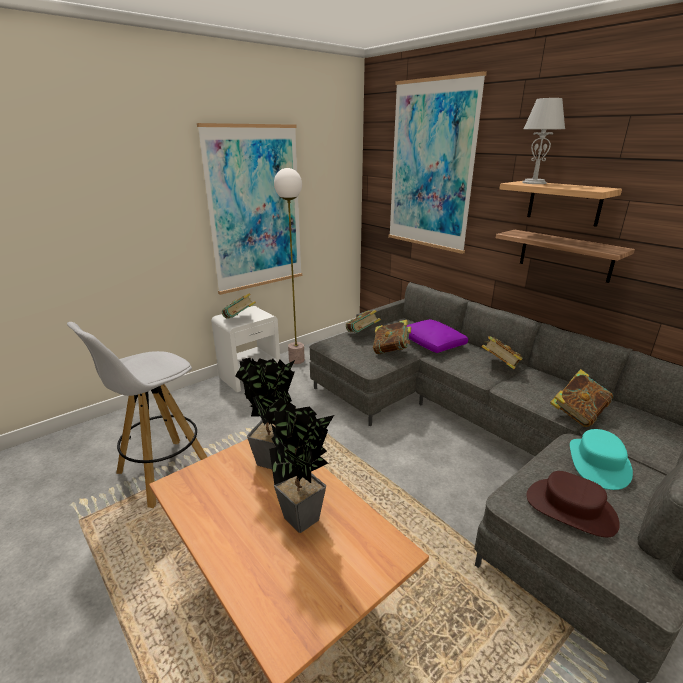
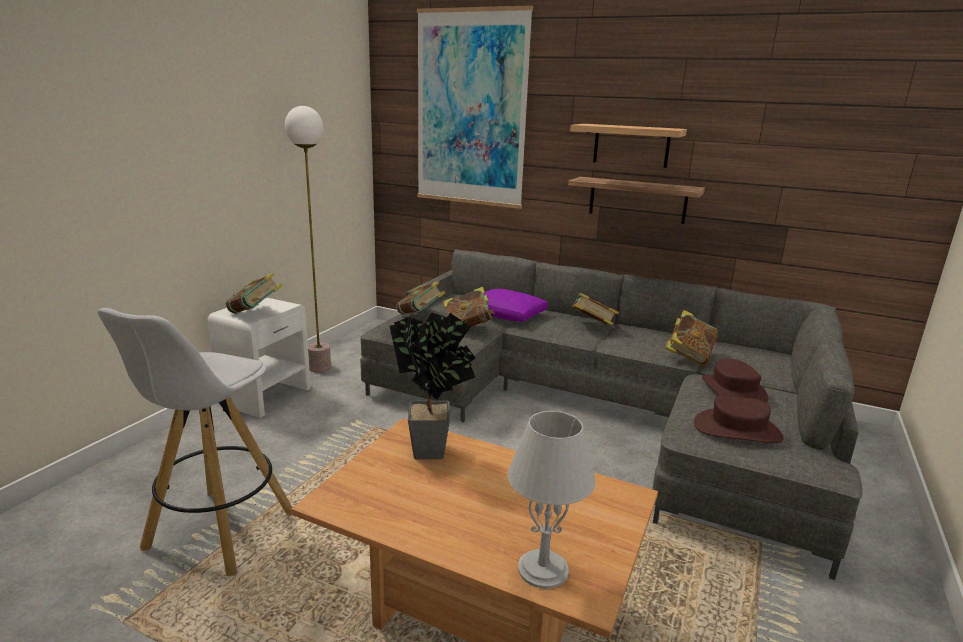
camera: 25 degrees left, 5 degrees down
(255, 209) = (257, 161): picture -> none
(302, 523) = (516, 497): potted plant -> none
(534, 183) = (601, 124): grey table lamp -> grey table lamp (542, 570)
(598, 463) = (733, 391): turquoise hat -> brown hat

